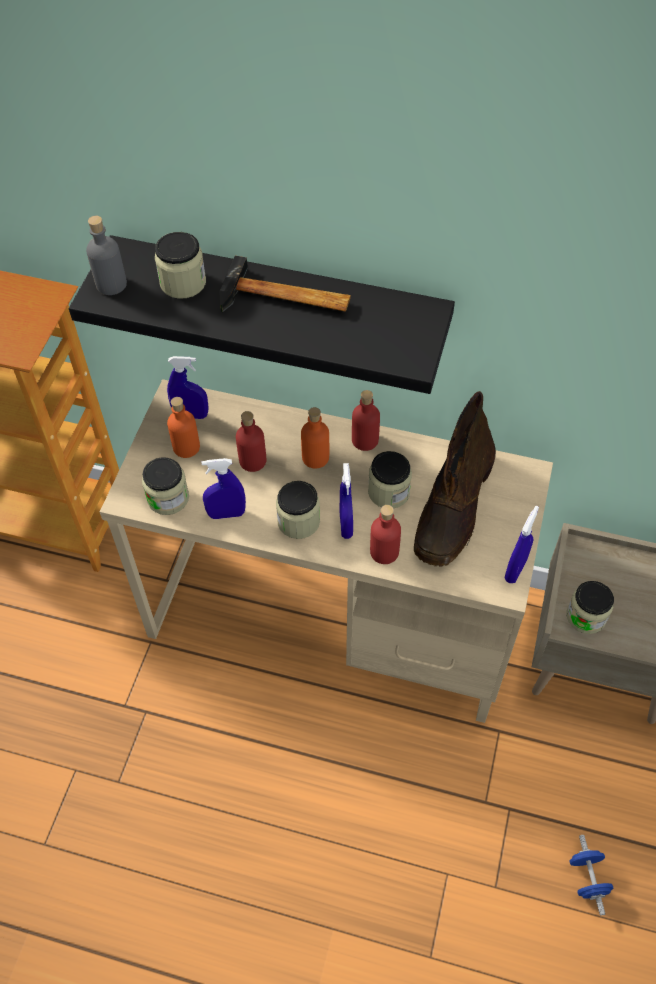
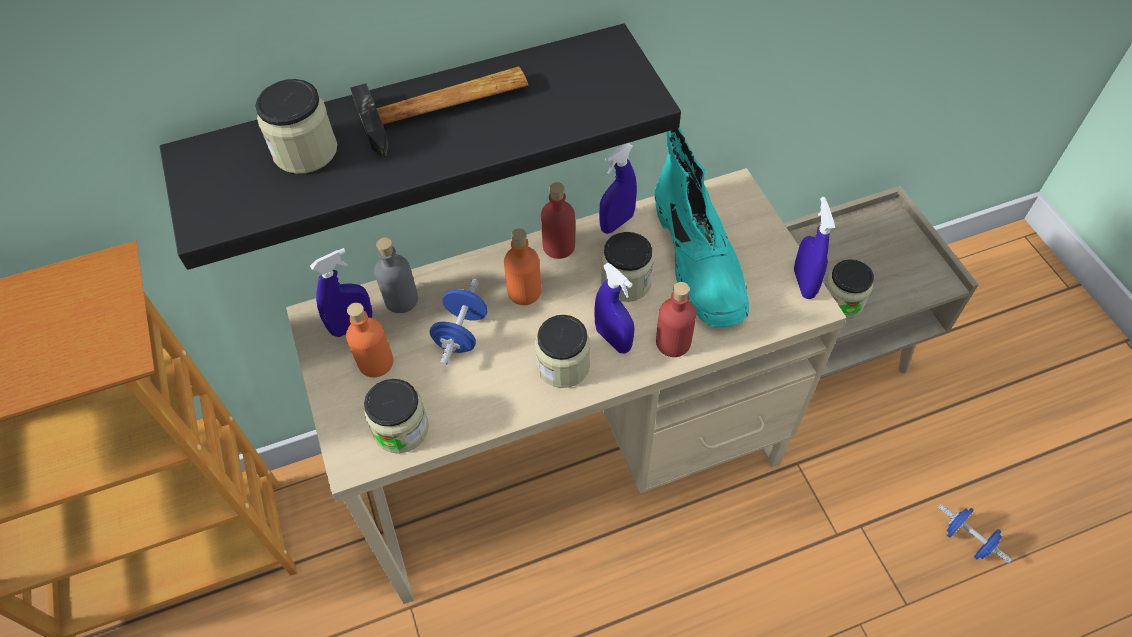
camera: 35 degrees left, 0 degrees up
(111, 284) = (212, 198): grey bottle -> grey bottle (401, 299)
(226, 514) = (481, 405): blue spray bottle -> blue spray bottle (616, 223)
(252, 461) = (461, 333): red bottle -> blue dumbbell
(453, 508) = (699, 261): brown boot -> turquoise boot

